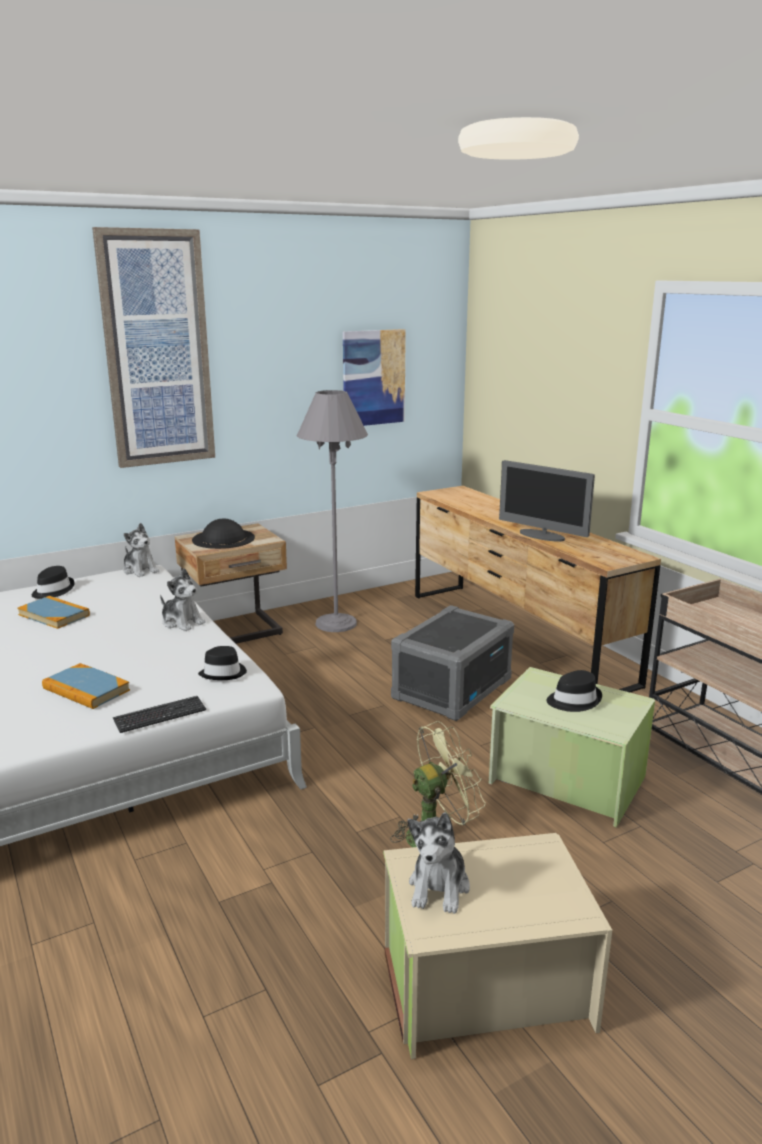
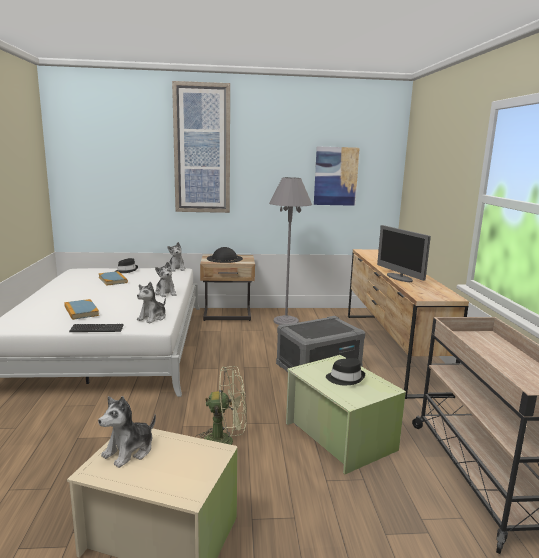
camera: 25 degrees right, 5 degrees down
(224, 673) = (152, 318): black hat -> plush toy

